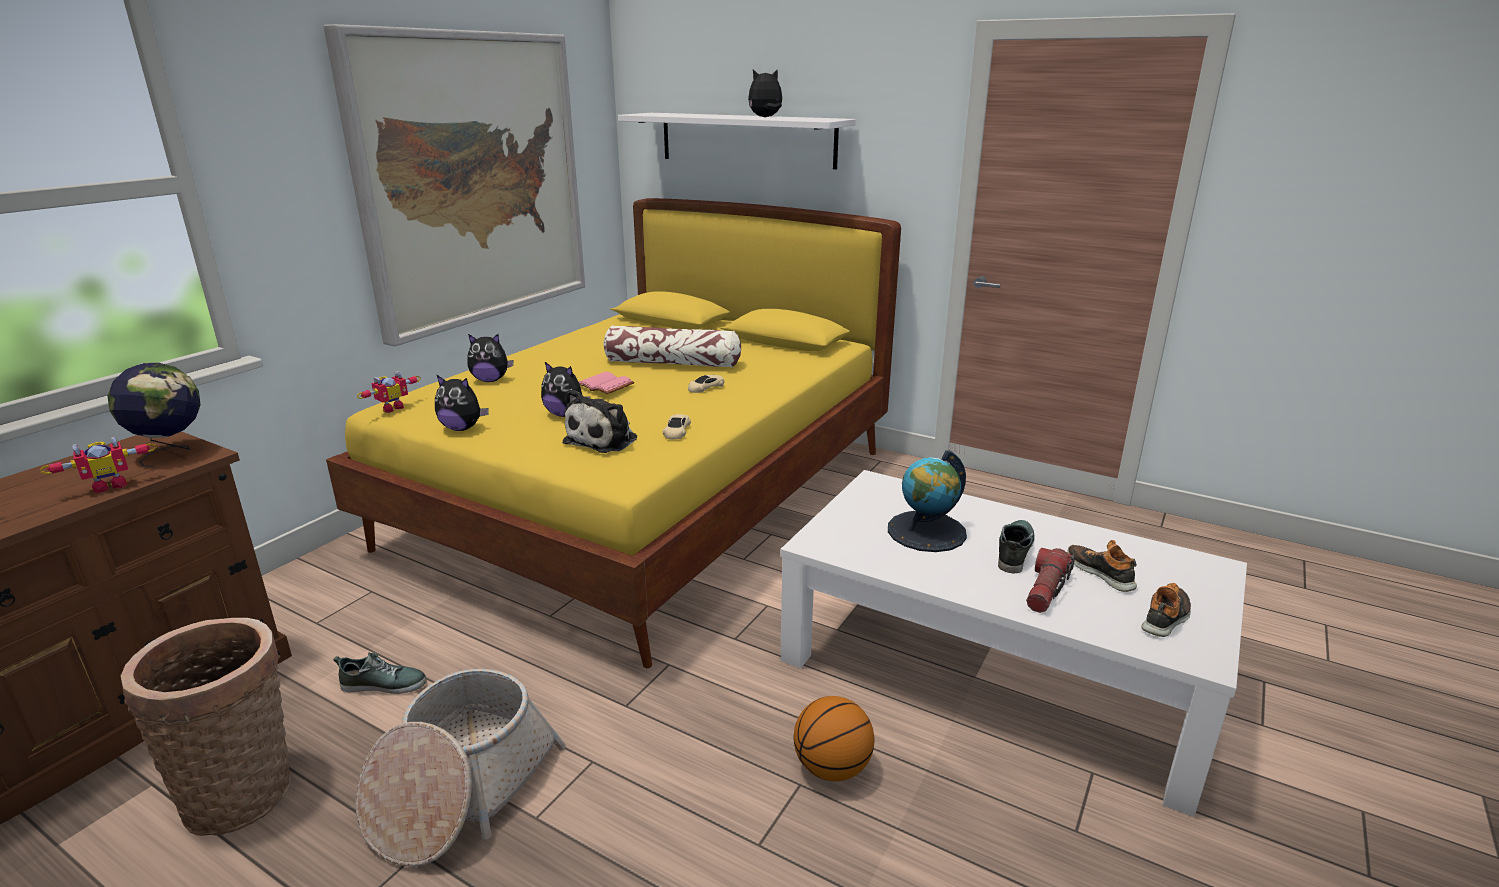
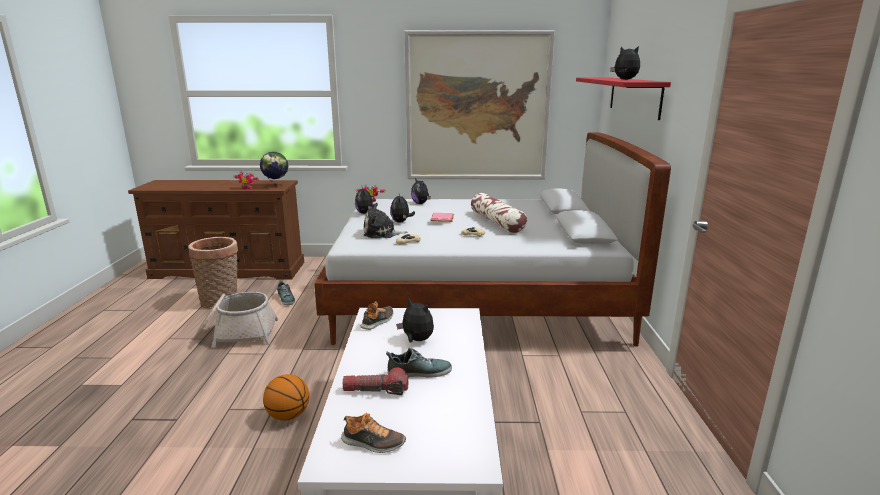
camera: 60 degrees right, 5 degrees down
(650, 499) = (475, 299): yellow bed -> white bed
(746, 139) = (634, 96): white shelf -> red shelf
(926, 531) = (416, 340): globe -> plush toy
(1101, 573) = (417, 409): shoe -> shoe (378, 321)

